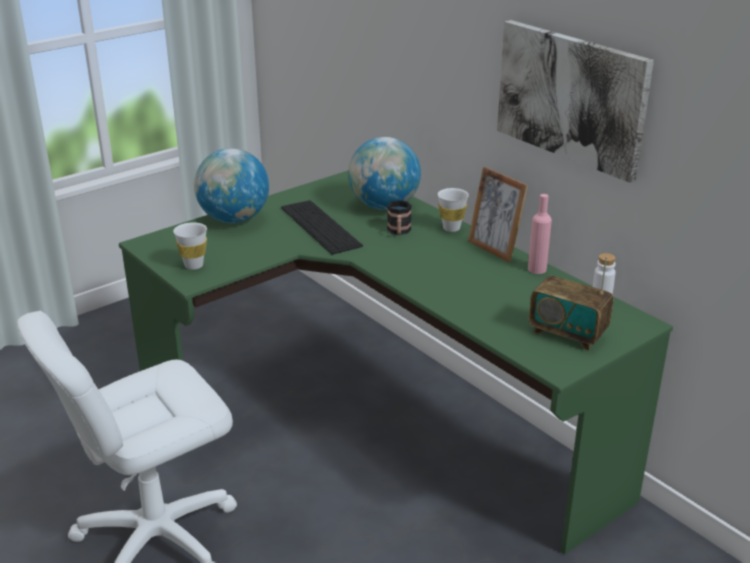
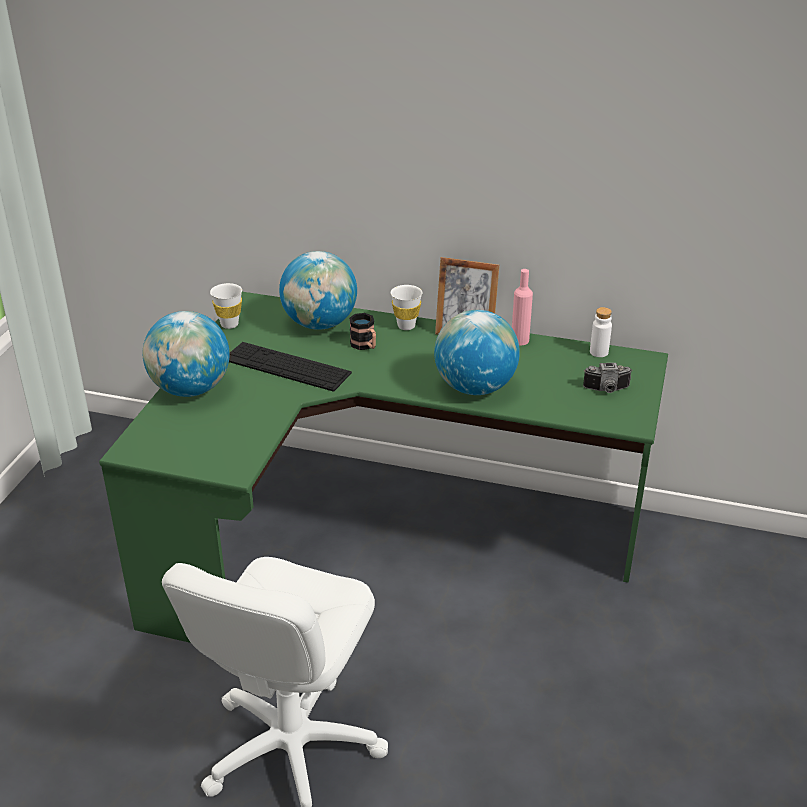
camera: 35 degrees left, 5 degrees up
(194, 265) = (215, 454): white cup -> white cup (229, 324)
(448, 290) = (475, 388): none -> globe
(567, 333) = (607, 390): radio -> camera
(571, 97) = (534, 172): picture -> none

